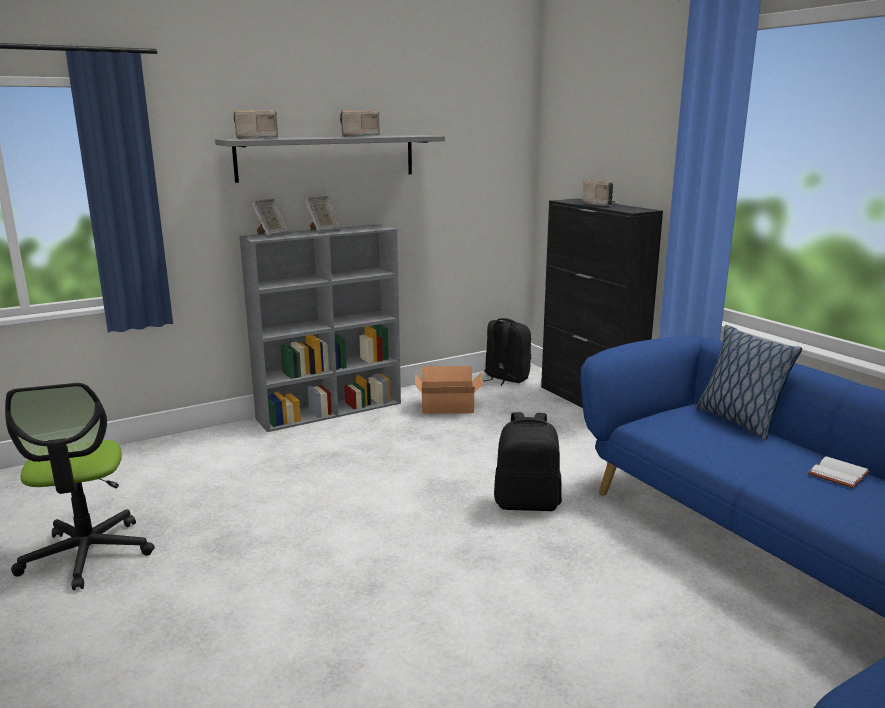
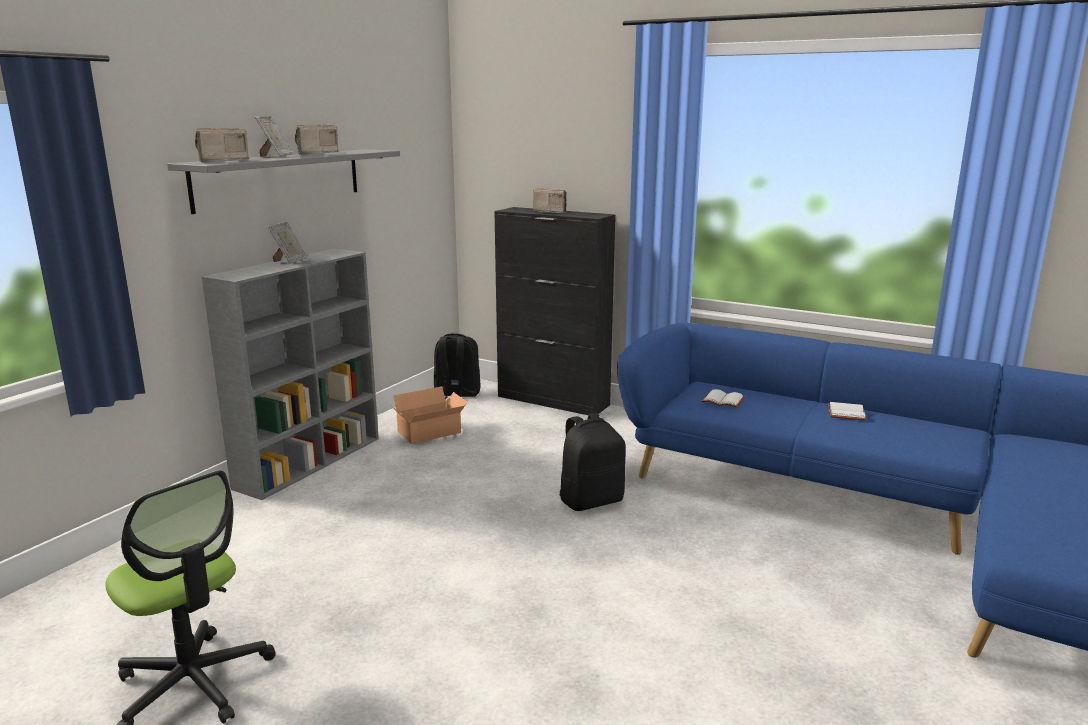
camera: 30 degrees left, 0 degrees up
(271, 234) = (238, 271): picture frame -> picture frame (276, 156)
(697, 428) = (724, 400): none -> white book
(738, 421) = (741, 388): pillow -> none

